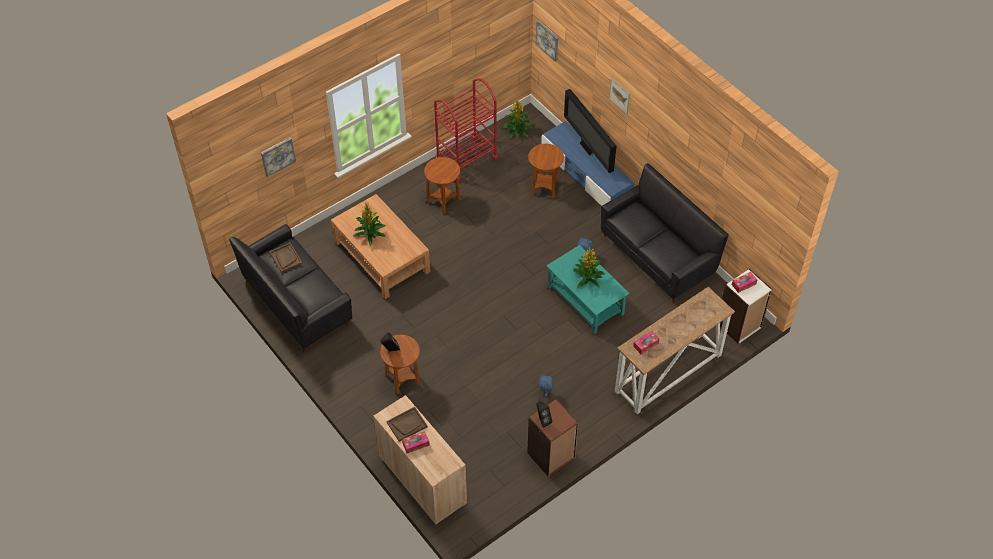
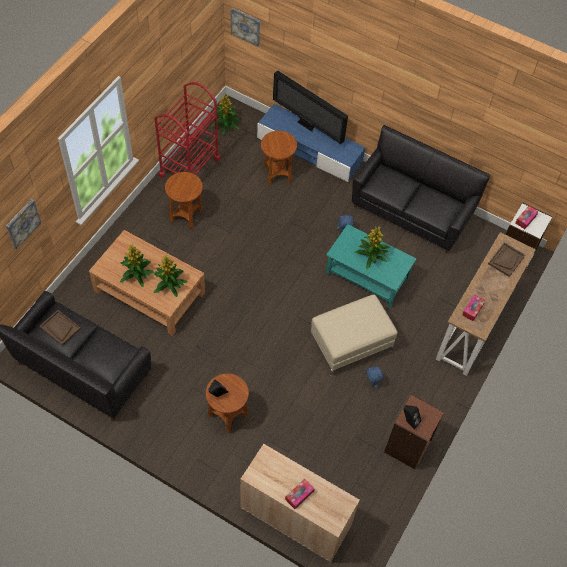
camera: 25 degrees left, 5 degrees up
(394, 250) = (169, 284): none -> potted plant
(407, 424) = (280, 476): brown tray -> brown tray (506, 260)
(541, 354) = (350, 344): none -> beige ottoman
(619, 96) = (345, 64): picture -> none

